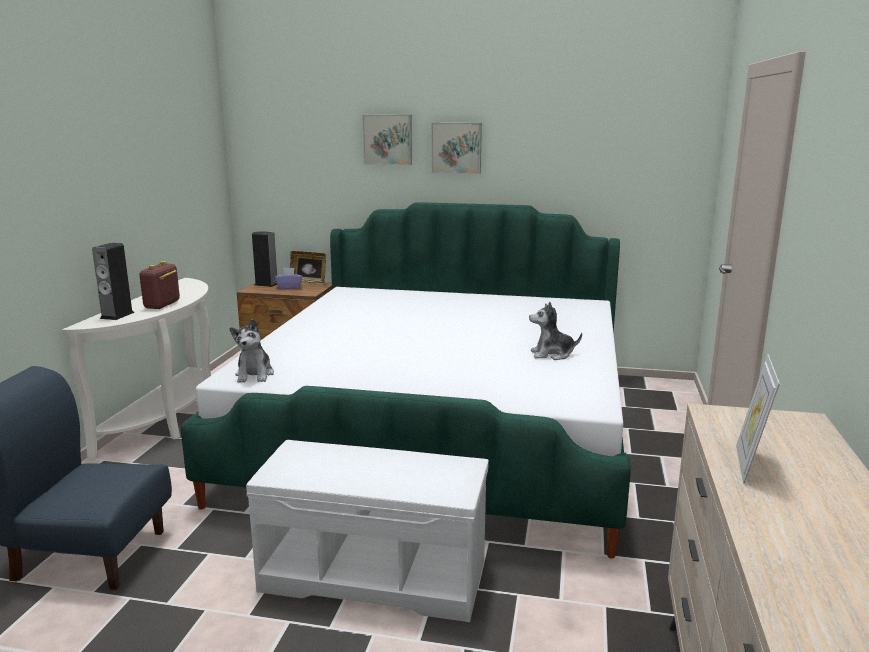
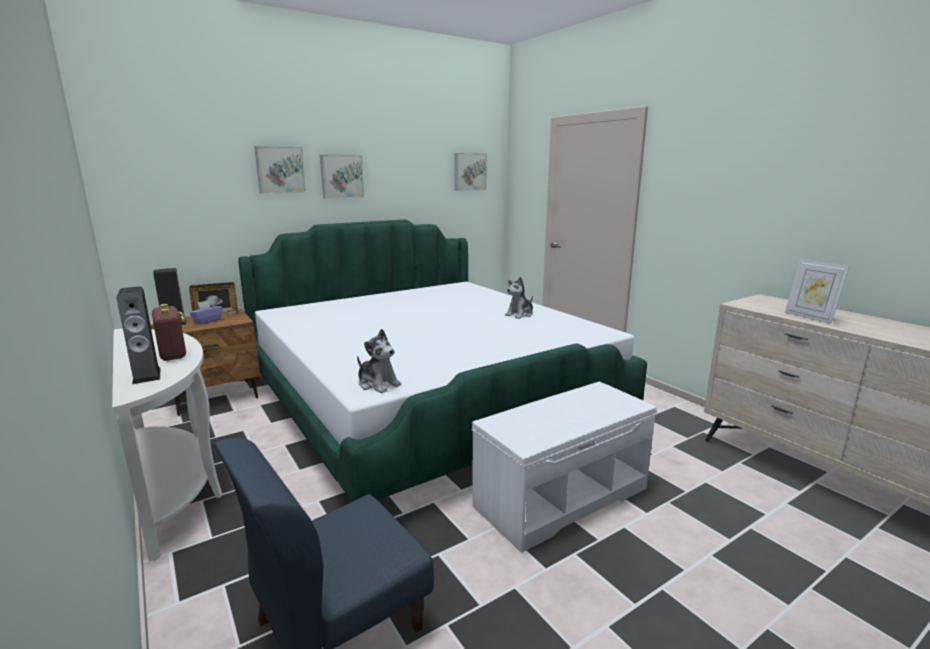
camera: 45 degrees left, 0 degrees up
(647, 145) = (469, 172): none -> picture

